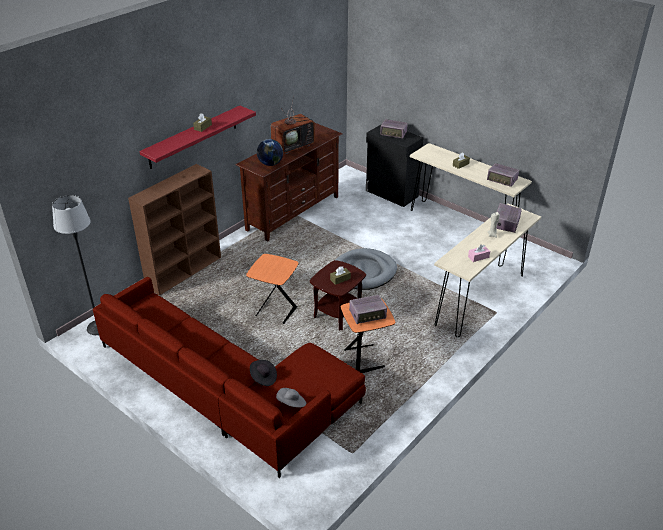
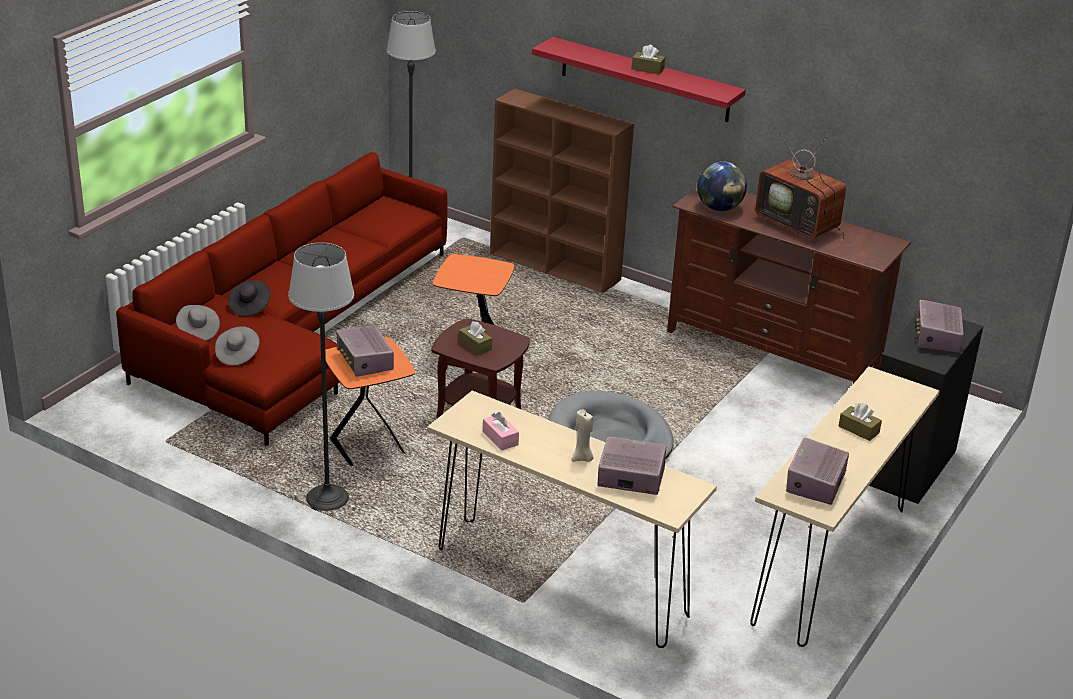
camera: 80 degrees right, 5 degrees down
(324, 383) = (237, 354): none -> grey hat
(414, 378) = (327, 498): none -> floor lamp

